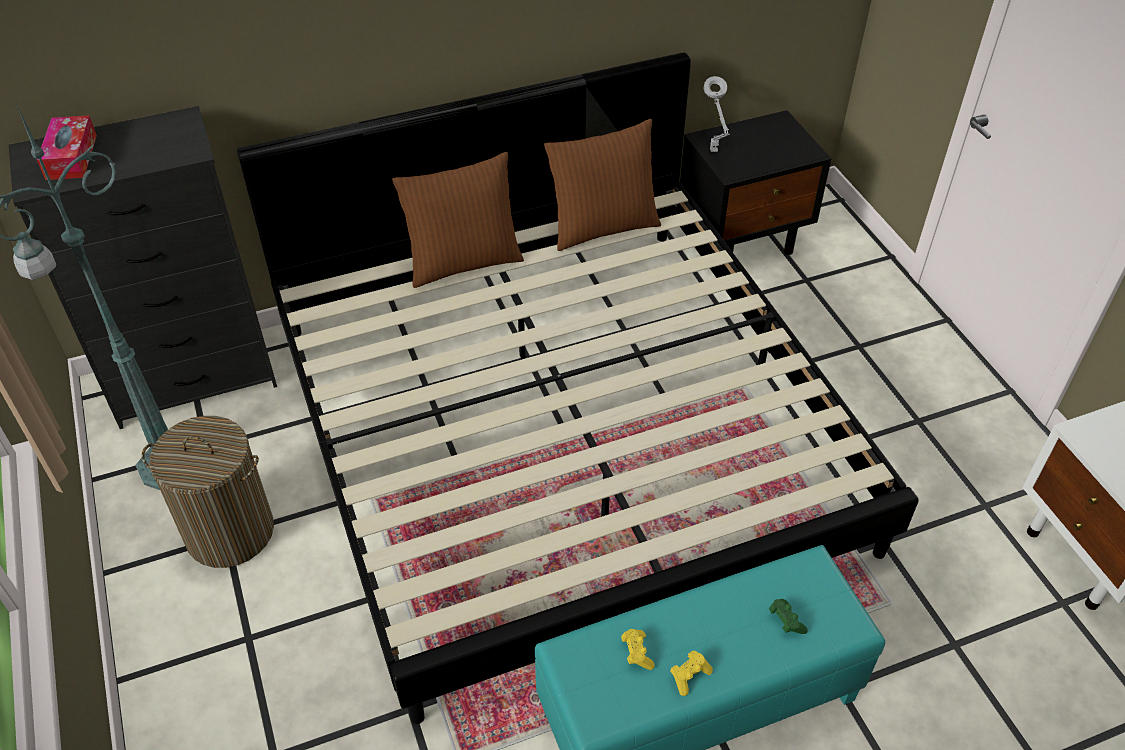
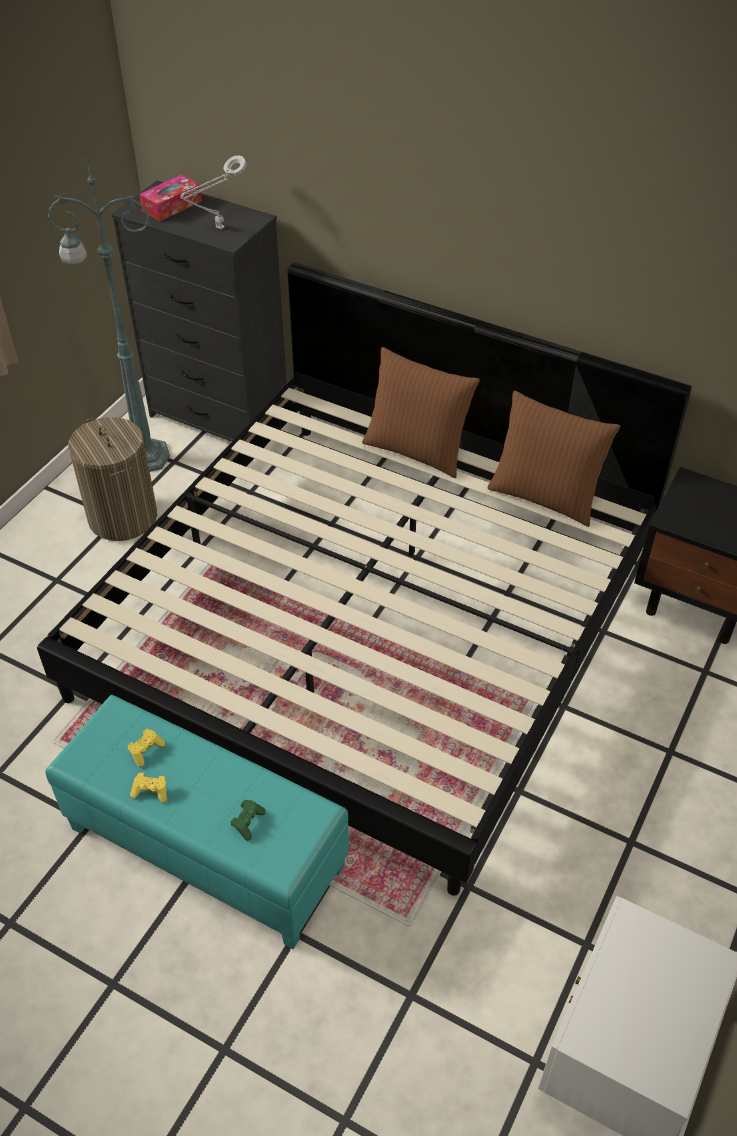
camera: 50 degrees right, 0 degrees up
(714, 152) = (681, 496): grey table lamp -> grey table lamp (218, 229)

